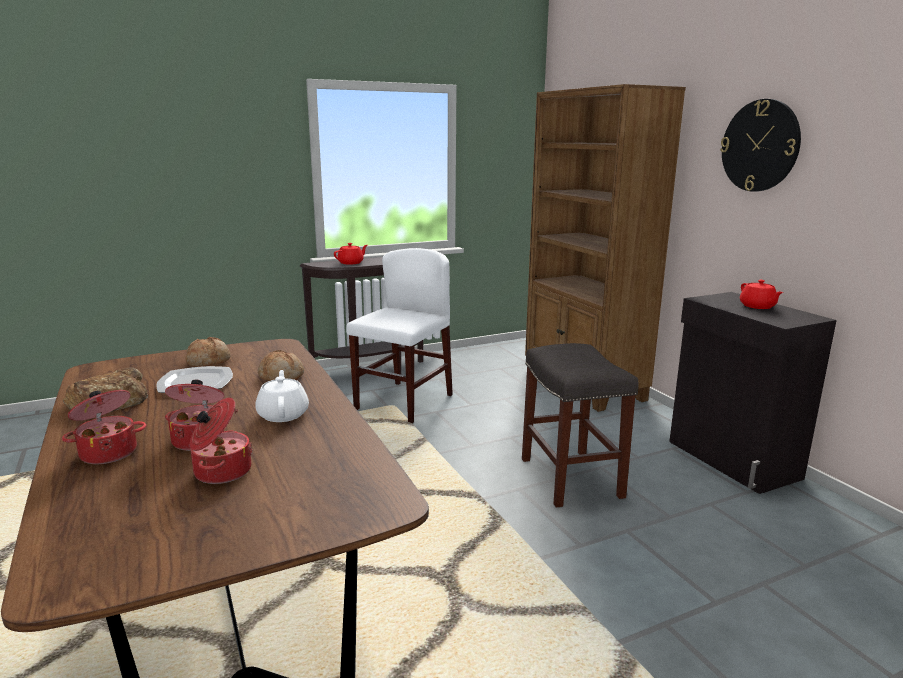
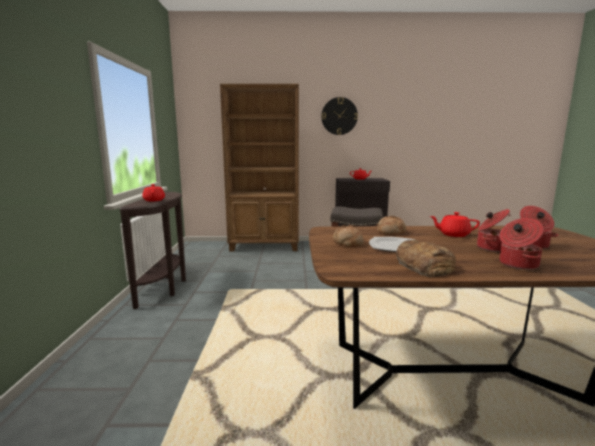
camera: 65 degrees left, 5 degrees down
(283, 414) = (453, 234): white teapot -> red teapot
(404, 402) = (228, 286): white chair -> none

